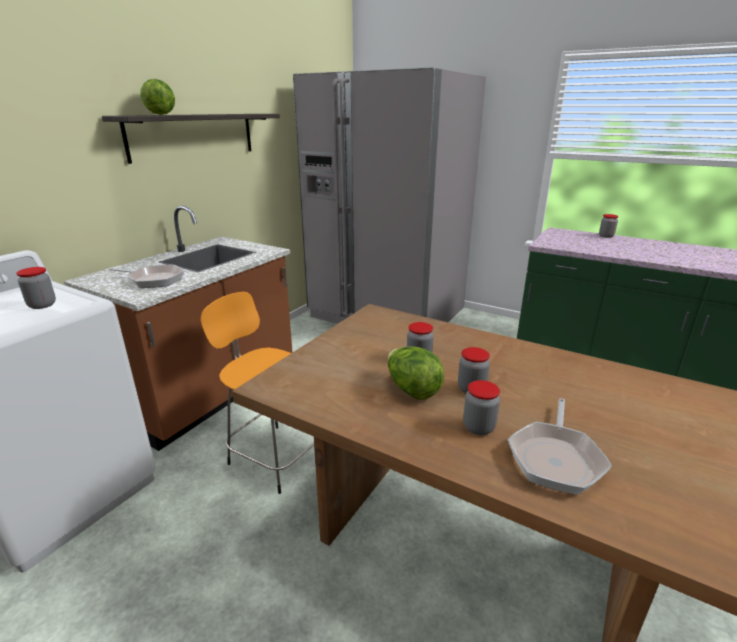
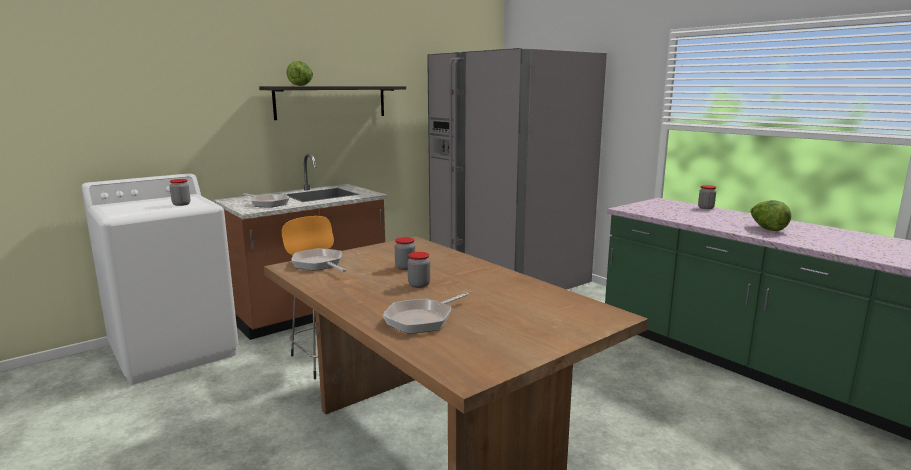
camera: 20 degrees right, 10 degrees down
(307, 374) = (319, 264): none -> frying pan
(412, 389) = (377, 280): lettuce -> lettuce (766, 229)
(478, 427) = (394, 301): jar -> none

